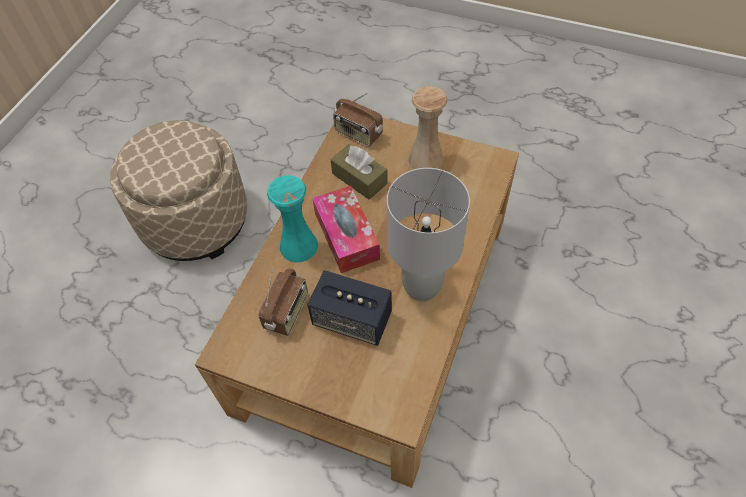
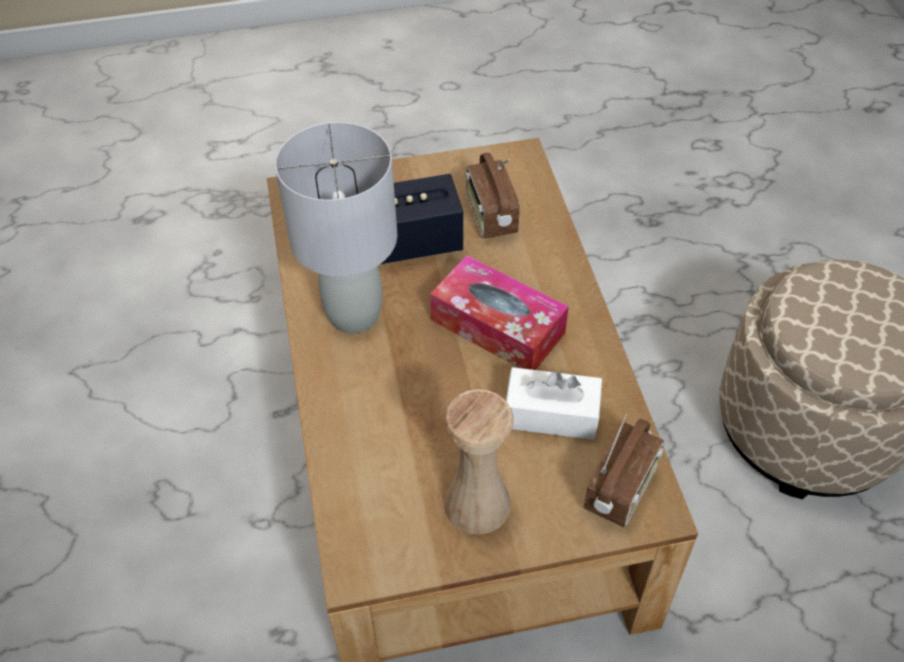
camera: 145 degrees right, 5 degrees down
(298, 246) = (546, 285): turquoise vase -> none
(358, 134) = (621, 490): radio -> radio turned 120 degrees clockwise
(359, 178) = (551, 414): brown tissue box -> white tissue box

